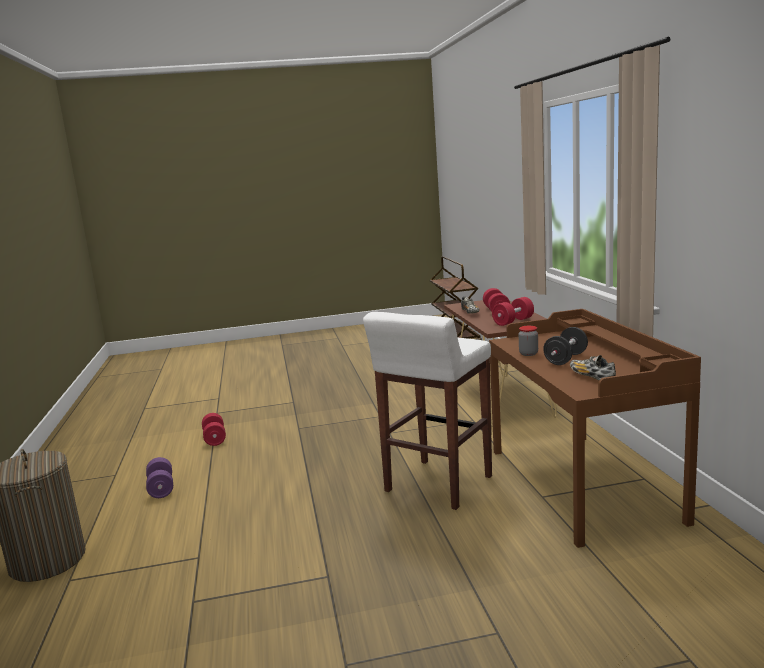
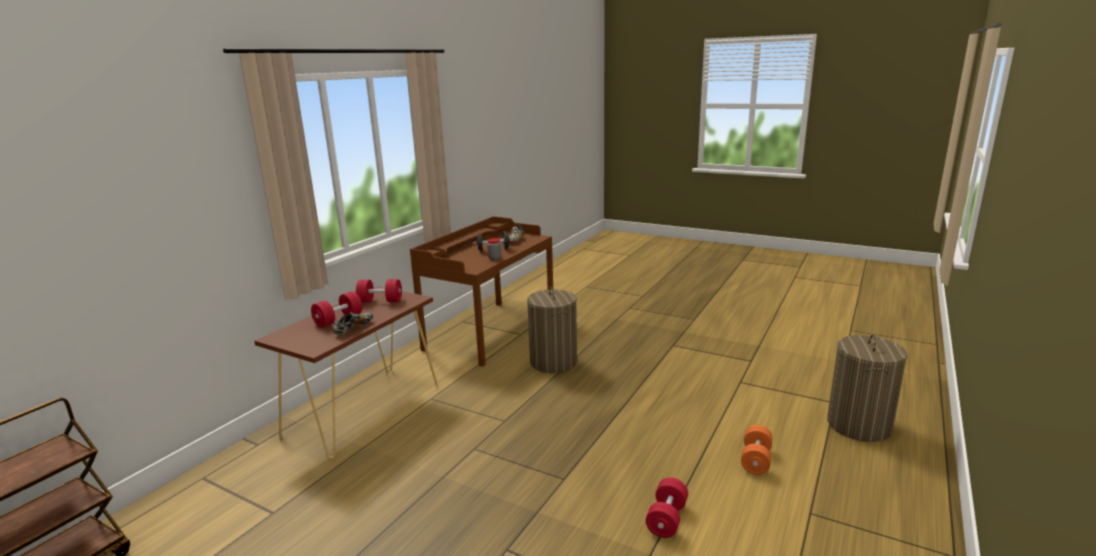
camera: 140 degrees left, 5 degrees up
(161, 488) = (755, 460): purple dumbbell -> orange dumbbell
(437, 485) = (553, 362): white stool -> laundry basket

